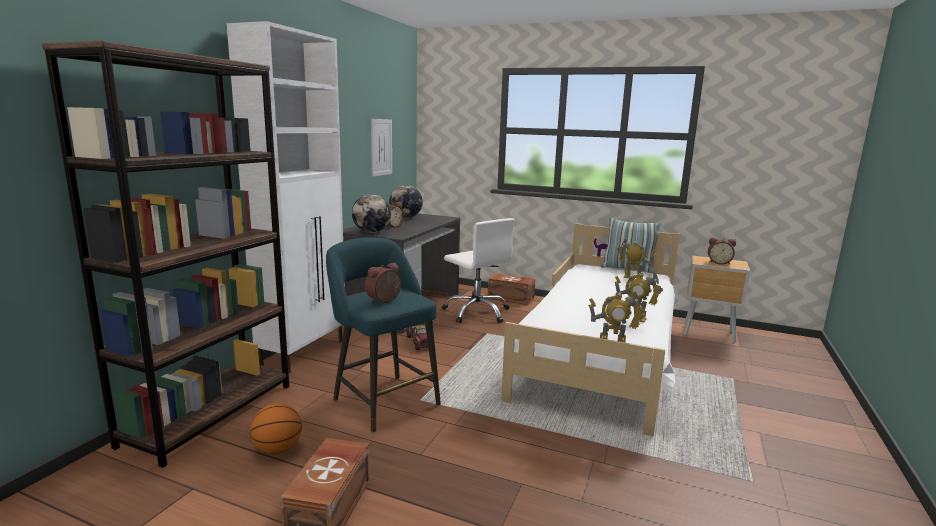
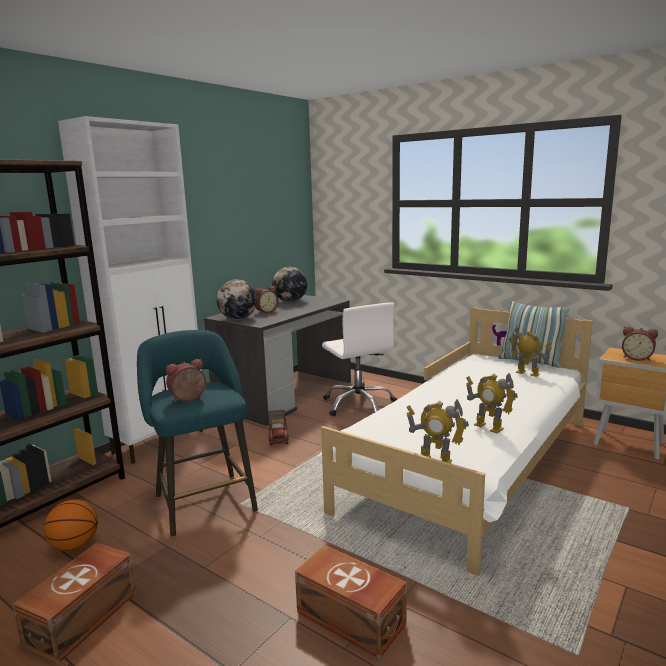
camera: 15 degrees right, 0 degrees up
(381, 147) = (263, 228): picture -> none
(511, 299) = (406, 390): brown storage box -> brown storage box (351, 619)

